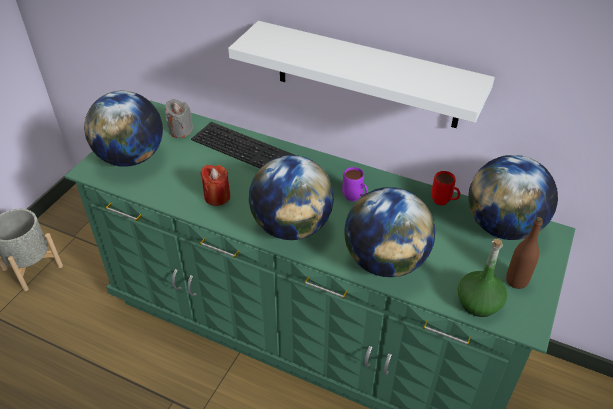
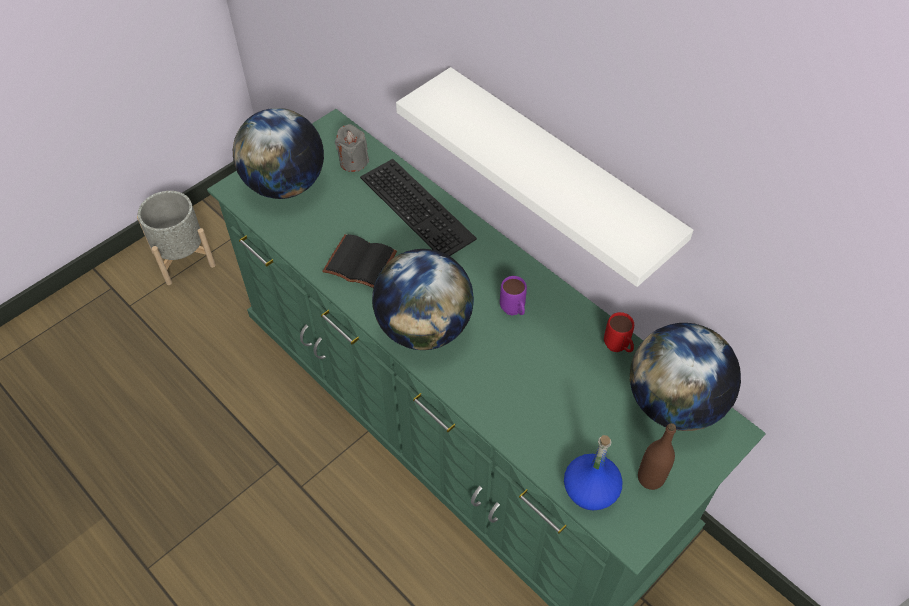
camera: 20 degrees right, 10 degrees up
(217, 197) = (358, 264): red candle -> black book
(385, 261) = (509, 404): globe -> none
(478, 302) = (590, 490): green bottle -> blue bottle

